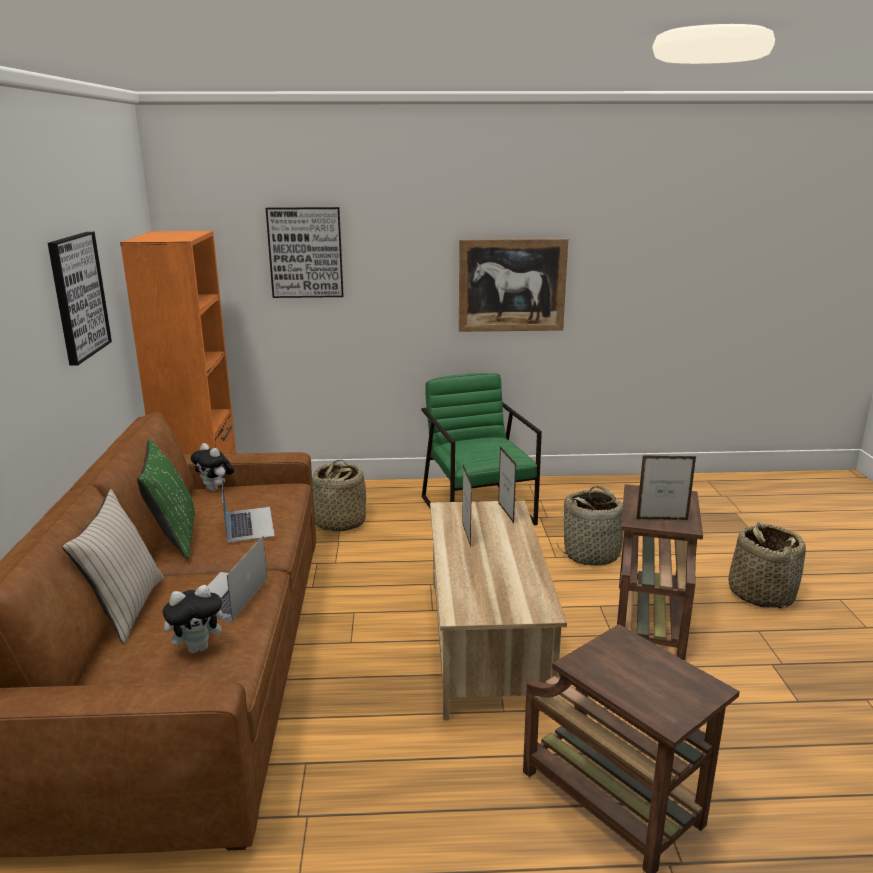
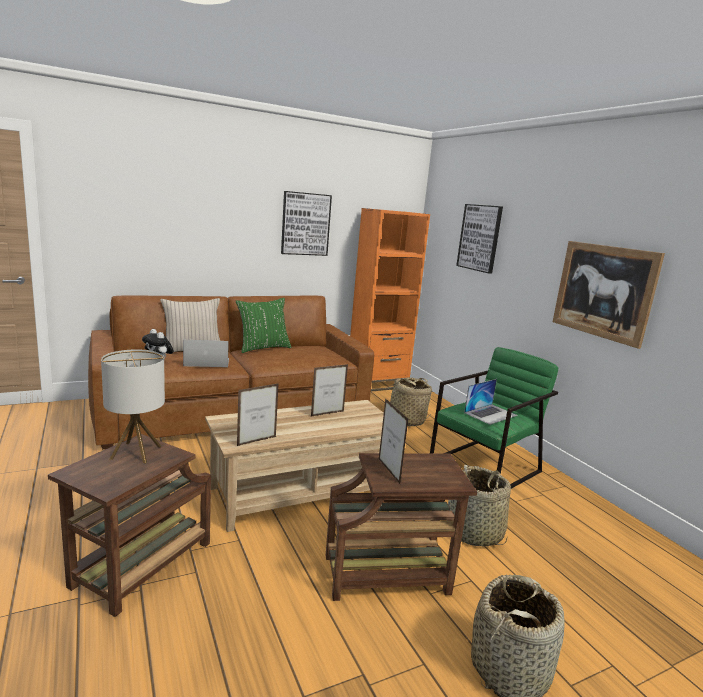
camera: 65 degrees right, 5 degrees down
(215, 489) = (324, 348): plush toy -> none
(249, 524) = (284, 356): laptop -> laptop (490, 414)
(505, 513) = (374, 424): picture frame -> picture frame (256, 441)
(613, 668) = (135, 452): none -> table lamp

